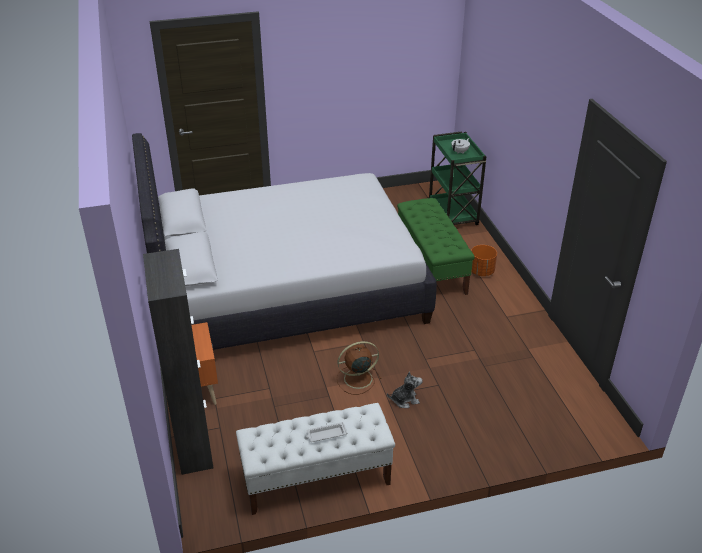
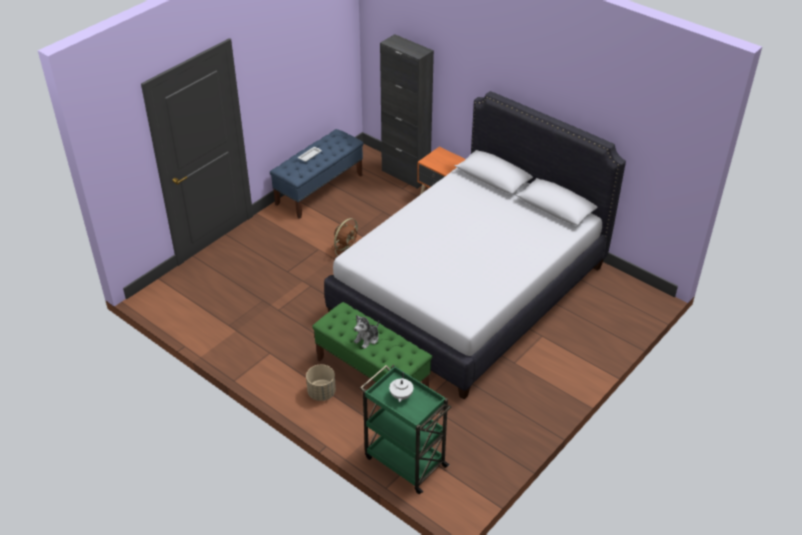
camera: 145 degrees right, 5 degrees up
(316, 479) = (319, 189): white bench -> blue bench
(404, 400) = (303, 251): plush toy -> plush toy (367, 339)
(481, 271) = (322, 392): orange planter -> beige planter

